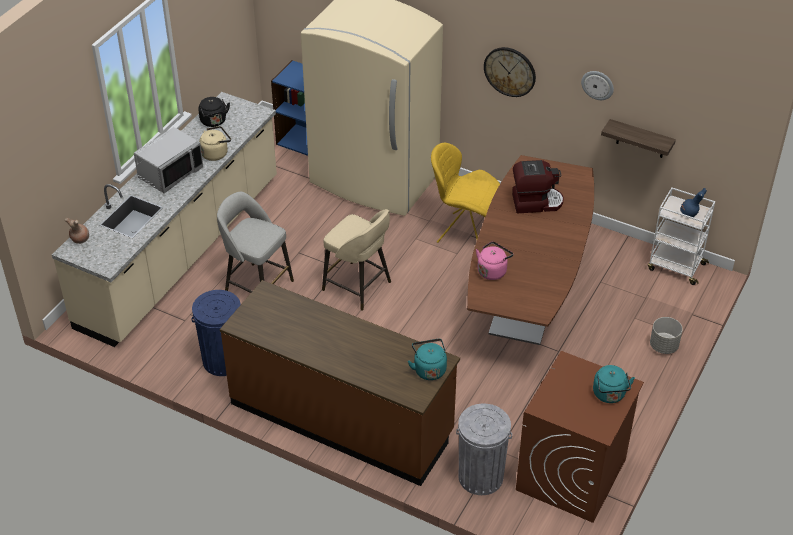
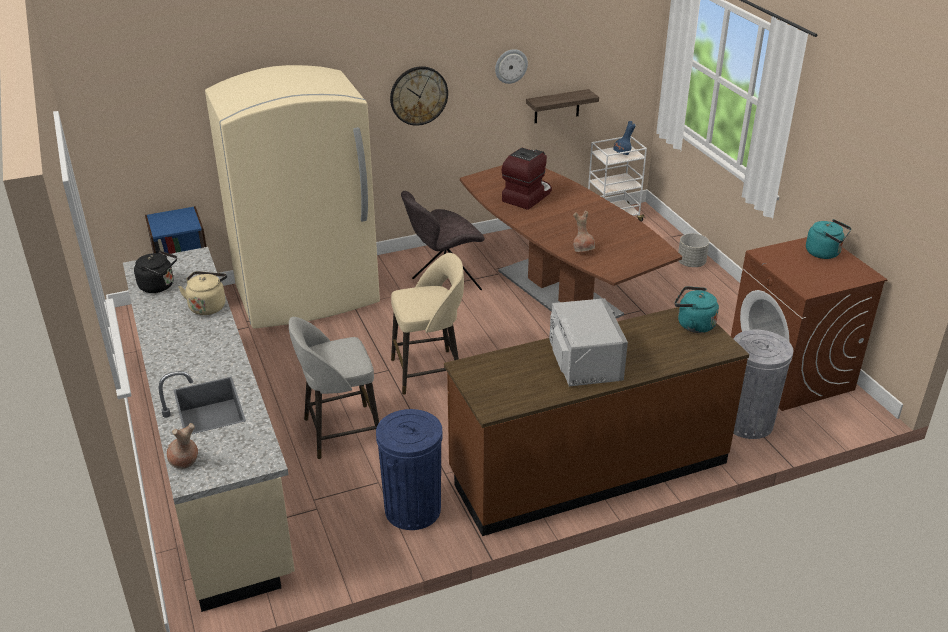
camera: 50 degrees left, 10 degrees down
(170, 173) = (186, 347): grey microwave -> grey microwave (583, 362)
(464, 233) = (444, 285): yellow chair -> grey chair
(492, 271) = (583, 250): pink kettle -> brown vase

